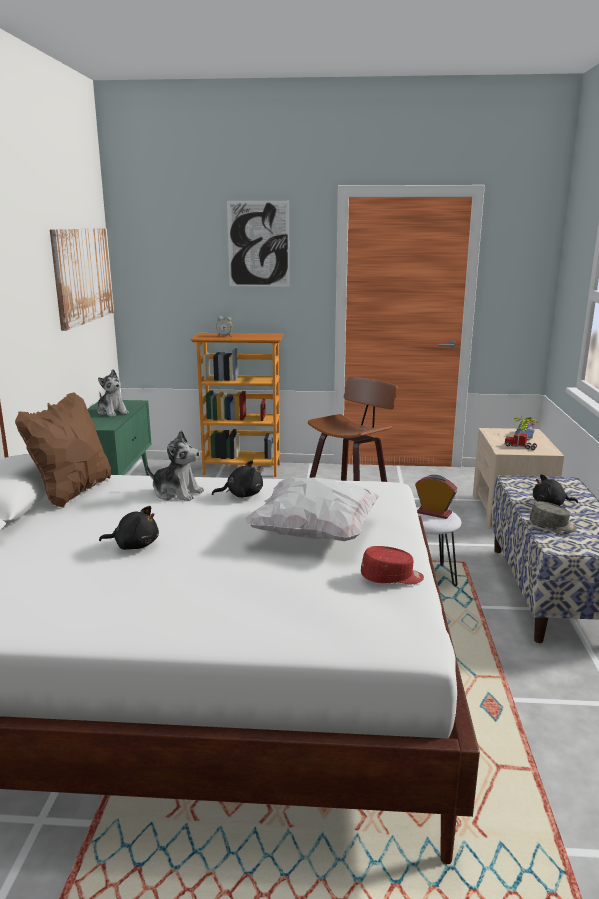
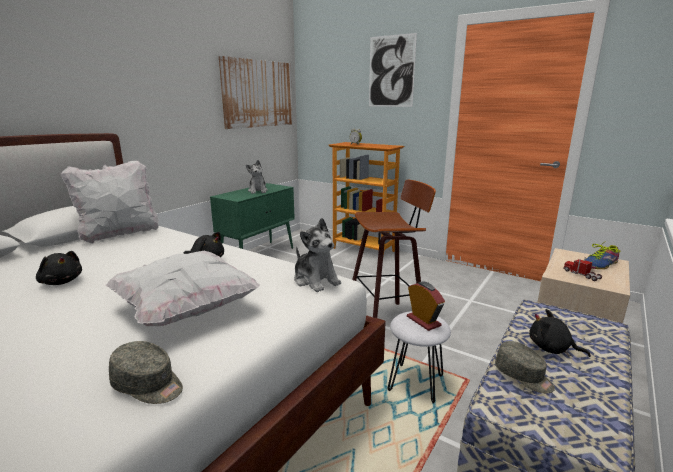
camera: 30 degrees right, 0 degrees up
(72, 492) = (120, 234): brown pillow -> white pillow
(177, 493) = (171, 249): plush toy -> plush toy (315, 280)
(392, 578) = (149, 385): red cap -> grey cap

